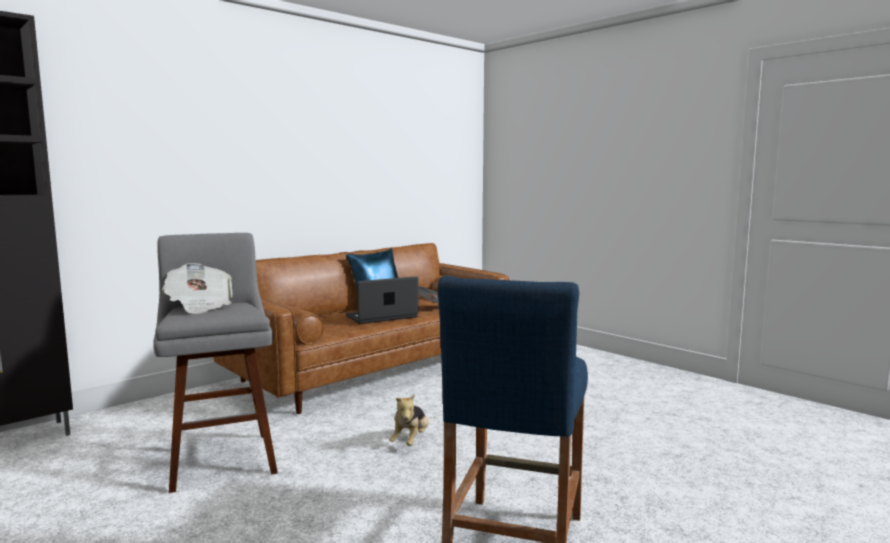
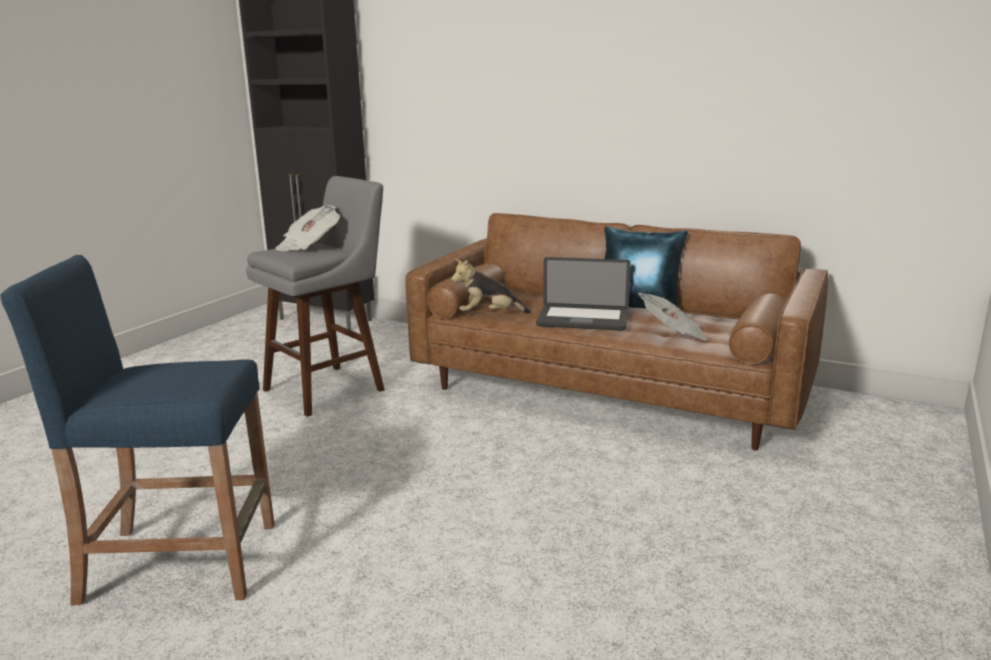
camera: 70 degrees right, 10 degrees up
(382, 317) = (582, 320): laptop -> laptop turned 150 degrees clockwise
(410, 441) = (406, 458): plush toy -> plush toy (489, 315)

